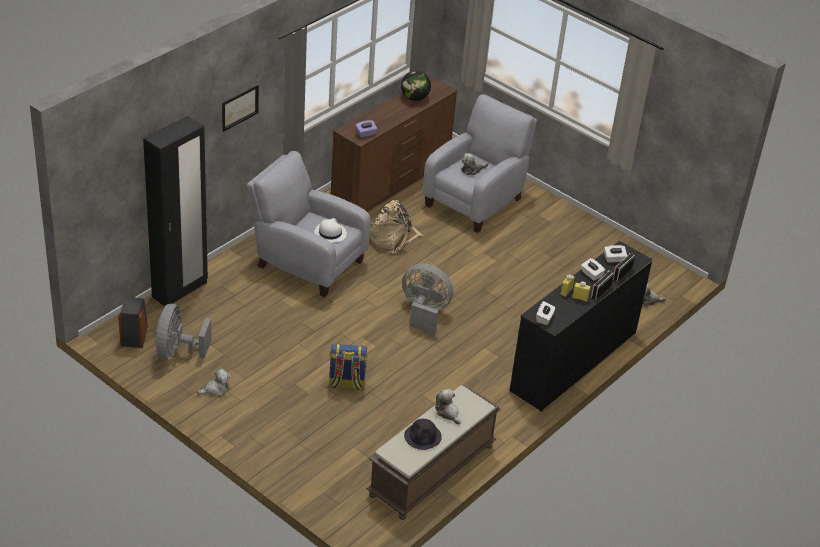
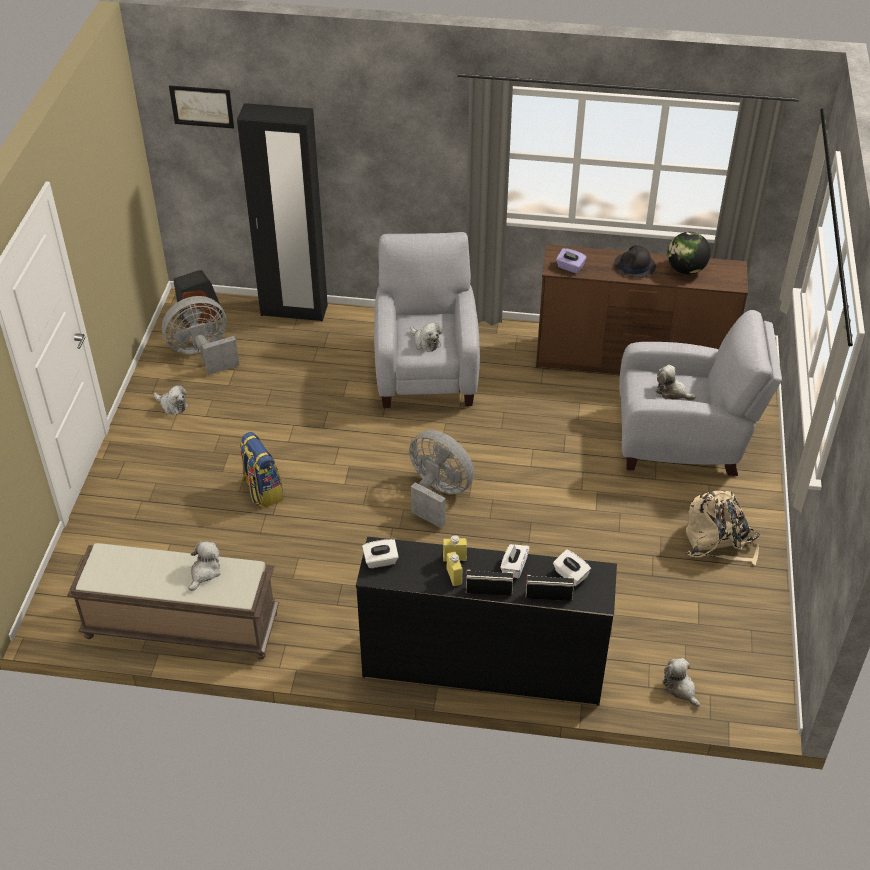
camera: 60 degrees right, 5 degrees up
(240, 107) = (406, 141): picture -> picture (202, 106)
(330, 233) = (425, 342): white hat -> plush toy
(393, 238) = (537, 409): beige backpack -> beige backpack (718, 541)
(423, 437) = (147, 570): black hat -> black hat (634, 266)
(424, 312) = (438, 494): grey fan -> grey fan turned 45 degrees counterclockwise

